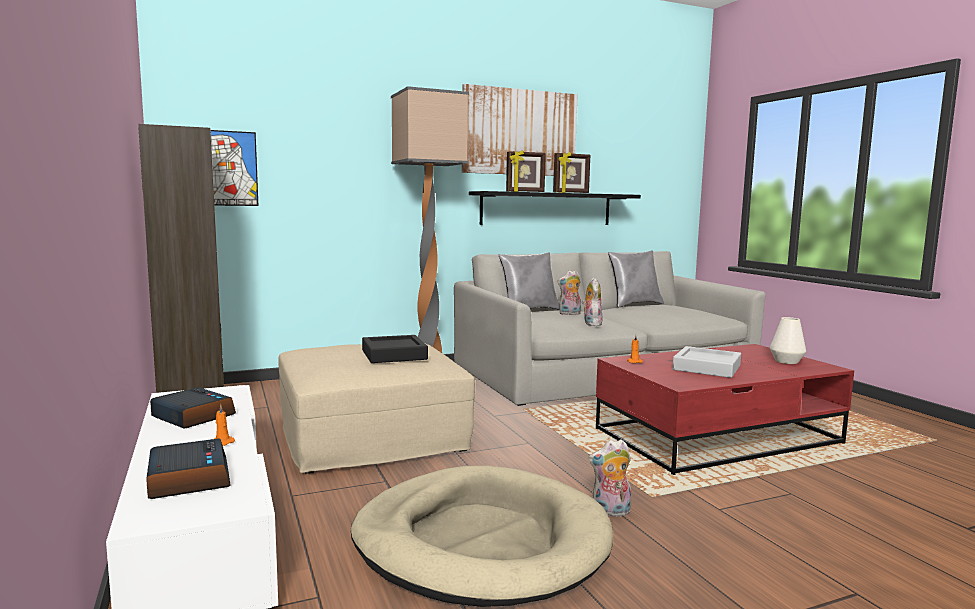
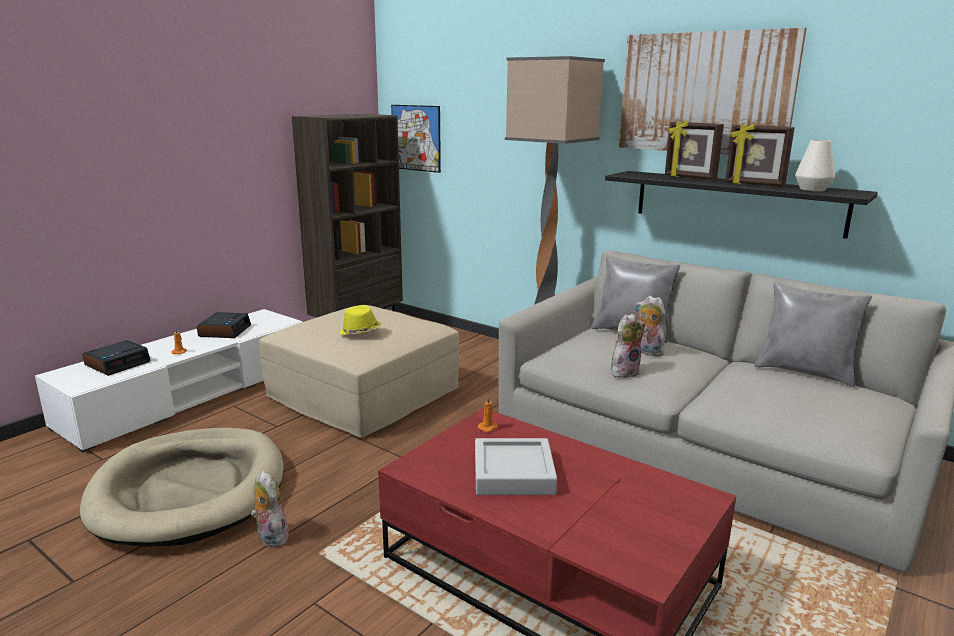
camera: 60 degrees right, 10 degrees up
(394, 355) = (359, 332): black tray -> yellow hat
(786, 361) = (637, 531): white vase -> white vase (812, 189)

